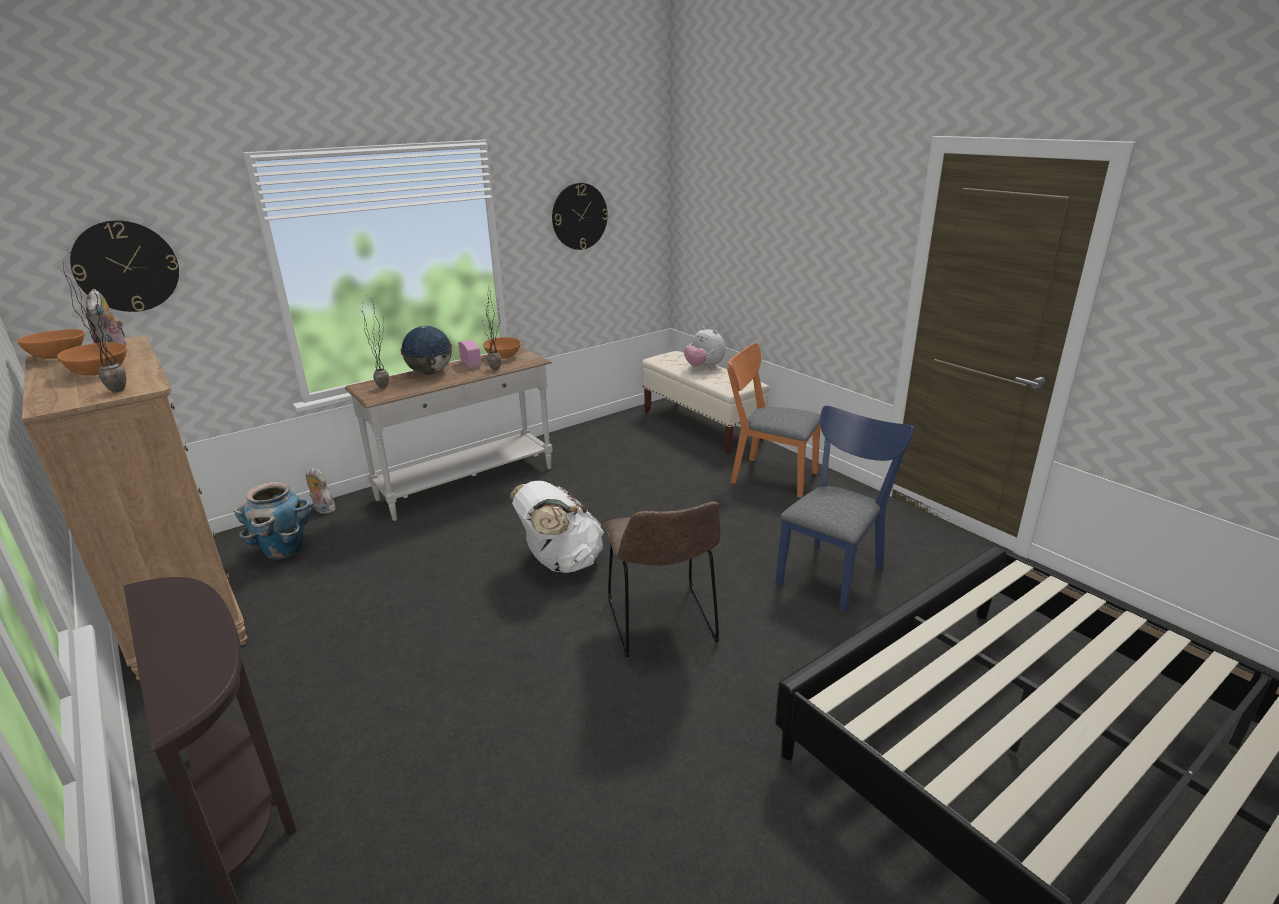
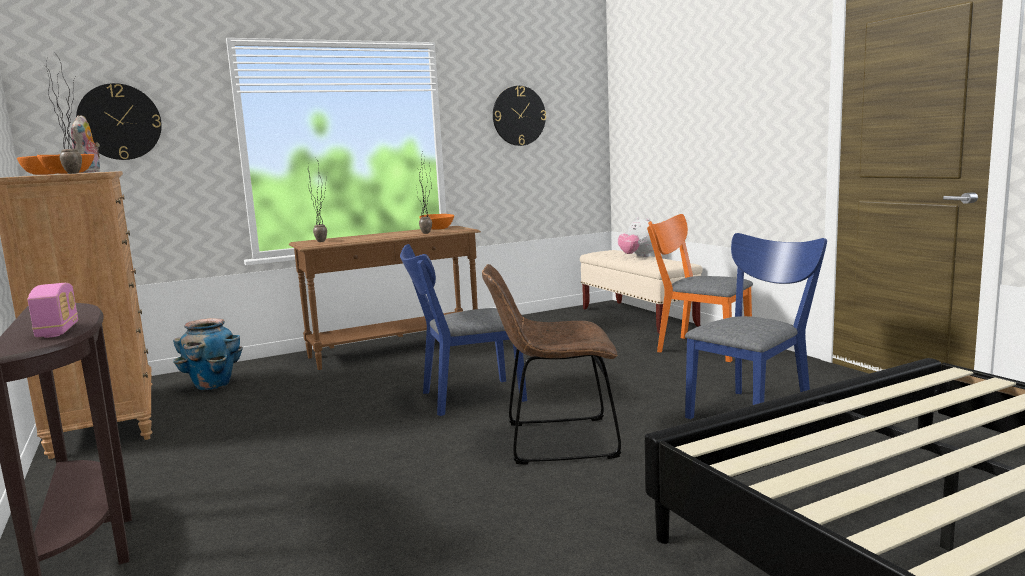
camera: 10 degrees right, 15 degrees down
(322, 510) = (259, 362): plush toy -> none
(430, 373) = (367, 236): globe -> none
(467, 484) = (396, 349): white console table -> brown console table
(471, 364) = (406, 232): radio -> radio (58, 331)
(560, 562) = (465, 398): white backpack -> blue chair
(662, 625) = (554, 441): brown chair -> brown chair turned 90 degrees clockwise

